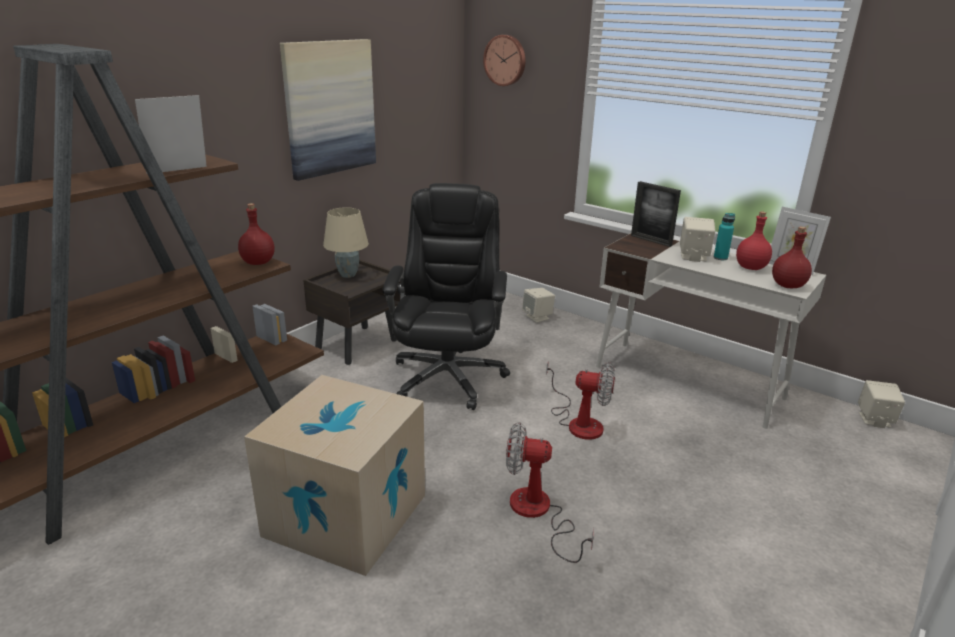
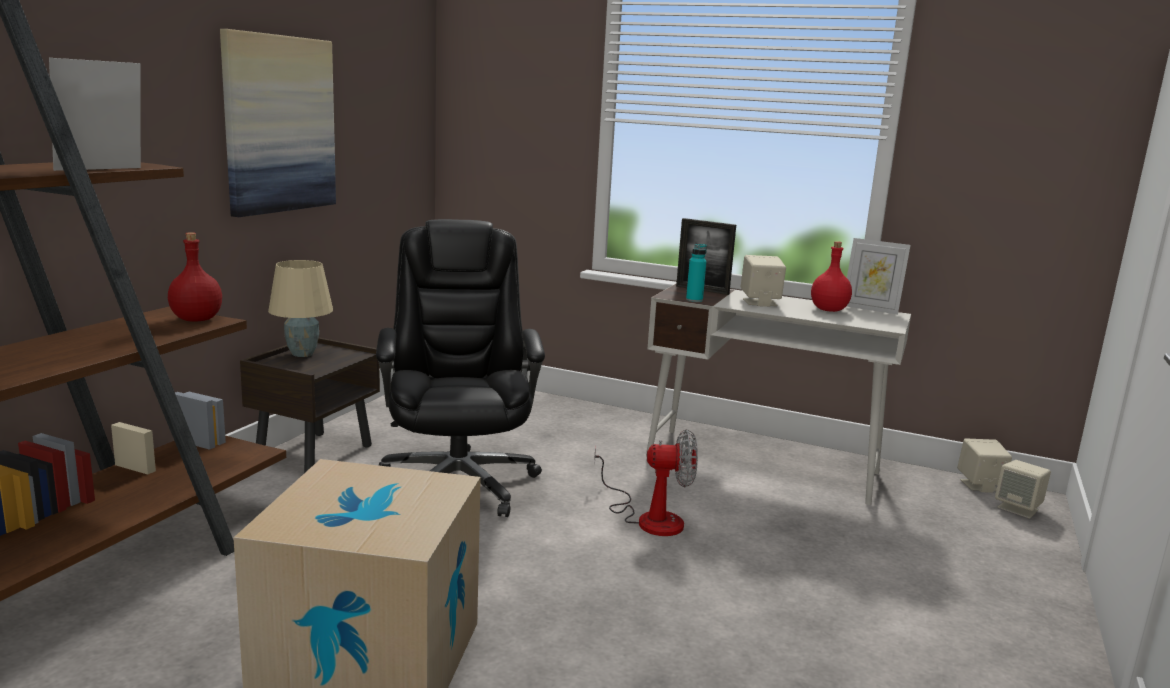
camera: 15 degrees left, 10 degrees down
(505, 60) = (494, 84): wall clock -> none
(537, 317) = (552, 409): beige speaker -> beige speaker (1018, 509)
(538, 513) = (638, 626): fan -> none
(720, 258) = (790, 303): turquoise bottle -> turquoise bottle (694, 300)
(787, 285) = (878, 323): red bottle -> none

